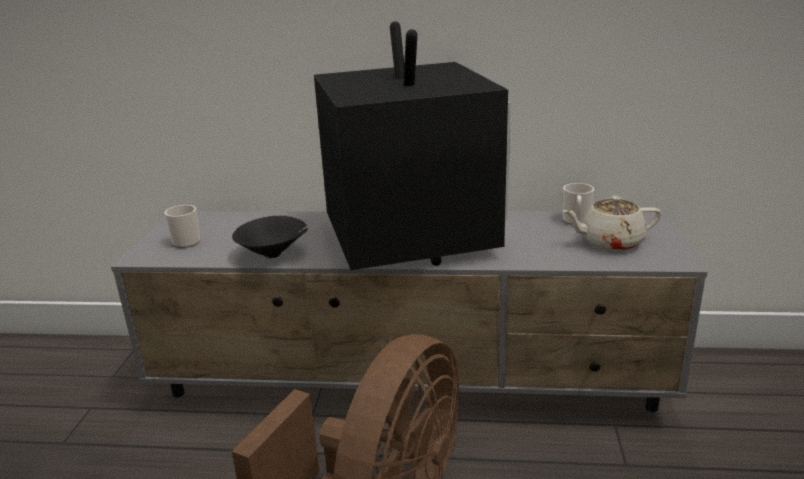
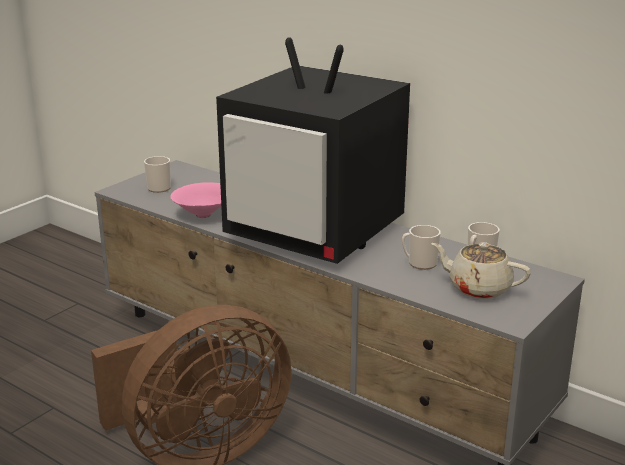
camera: 30 degrees right, 0 degrees up
(274, 254) = (204, 216): black bowl -> pink bowl
(409, 238) = (317, 233): television -> television turned 105 degrees clockwise
(534, 237) = (419, 263): none -> mug

